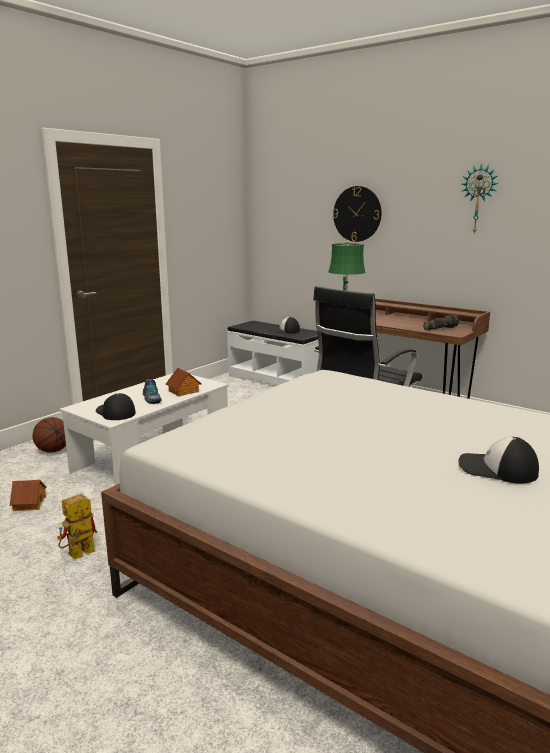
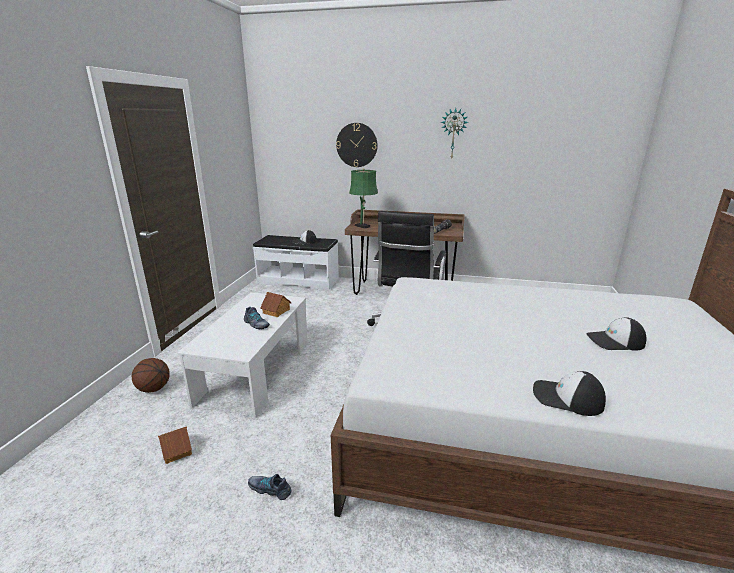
camera: 25 degrees left, 5 degrees up
(77, 556) = (270, 489): toy robot -> shoe
(115, 412) = (237, 345): cap -> cap (566, 398)

